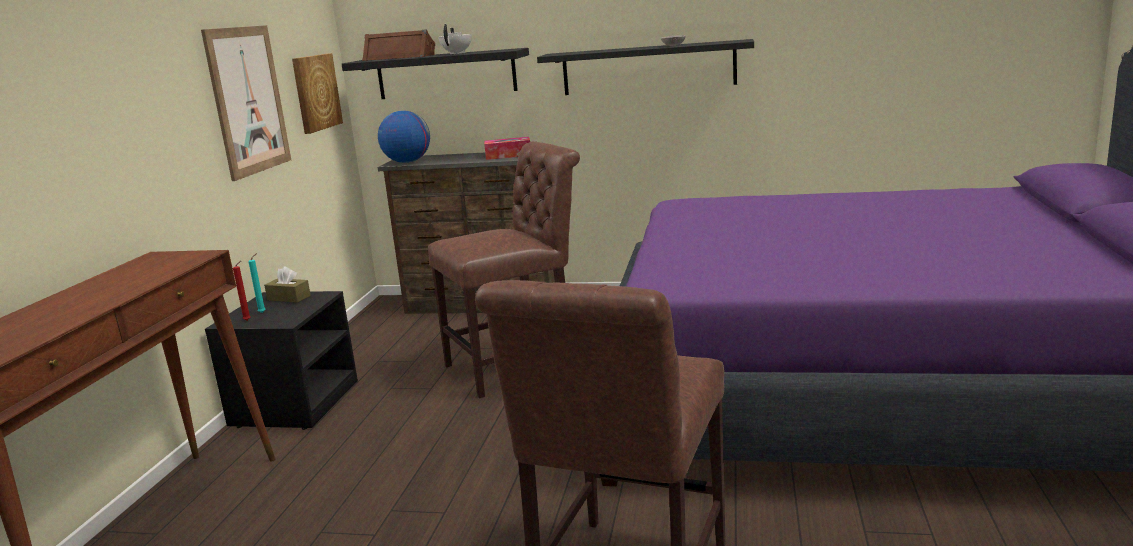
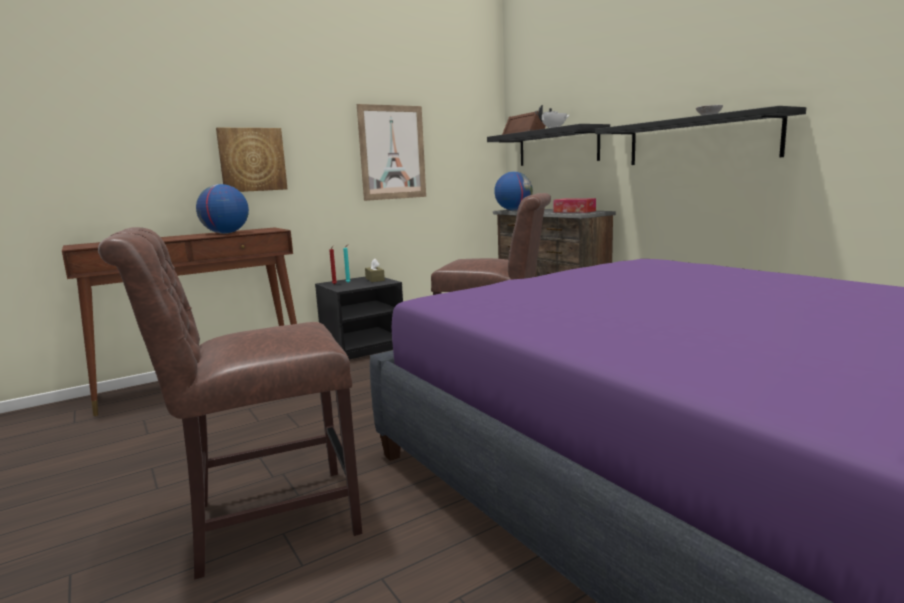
camera: 45 degrees right, 5 degrees down
(130, 279) = (225, 233): none -> globe
(315, 92) = (466, 156): picture -> picture (252, 160)

